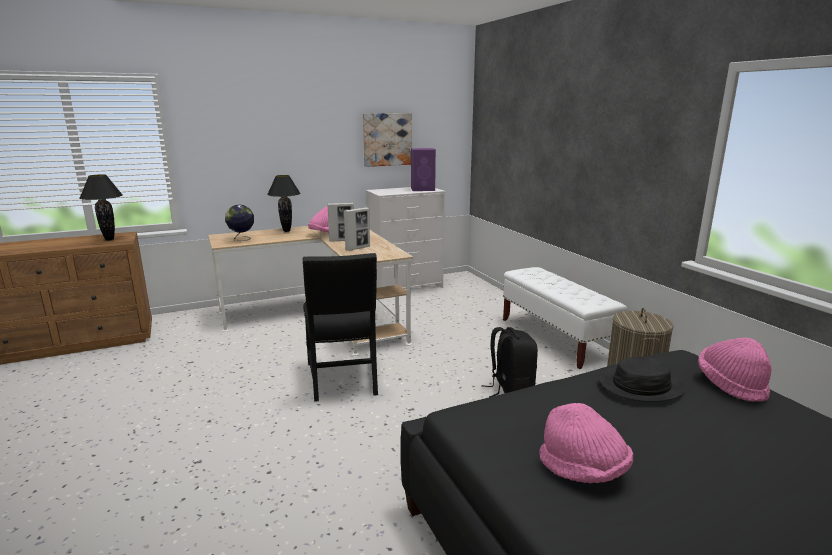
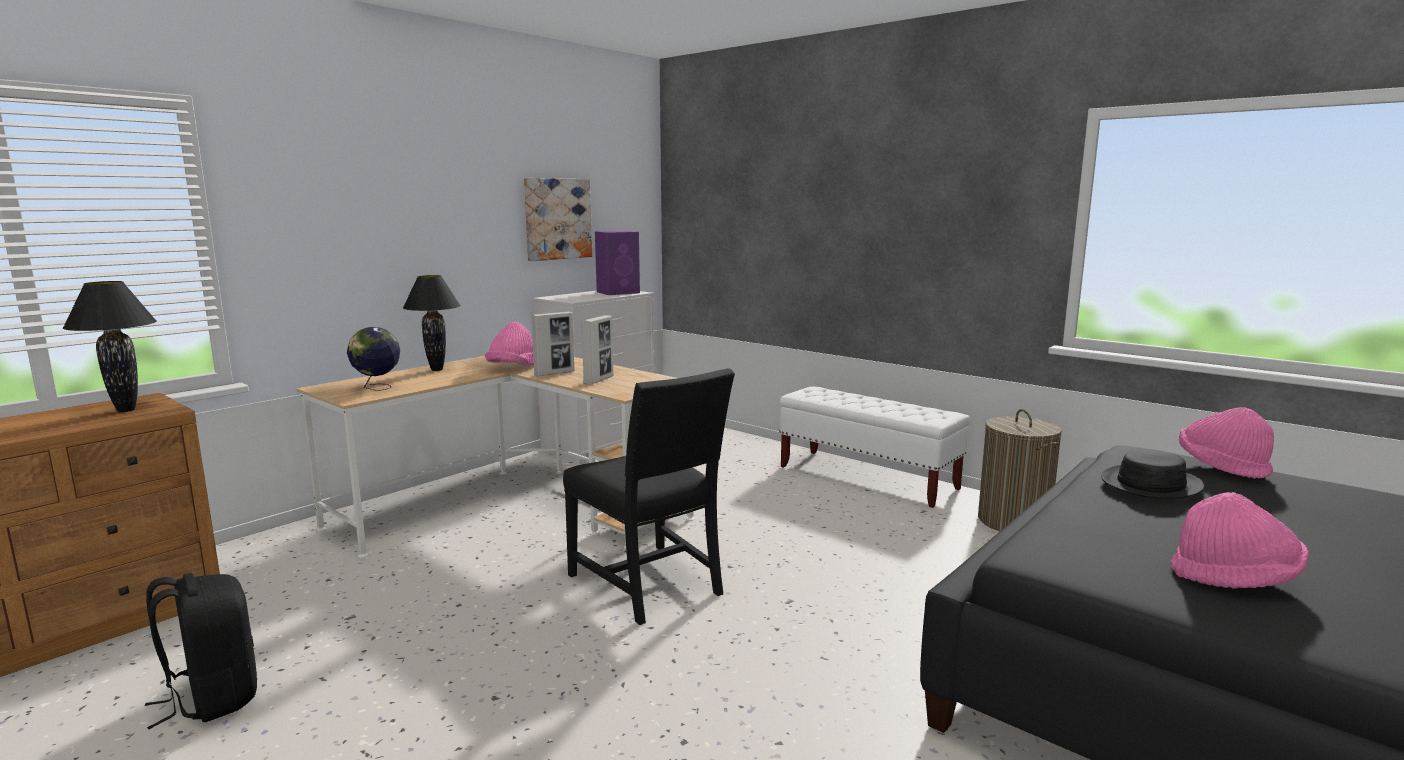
camera: 25 degrees left, 5 degrees down
(510, 390) = (883, 549): black backpack -> black backpack (212, 698)

